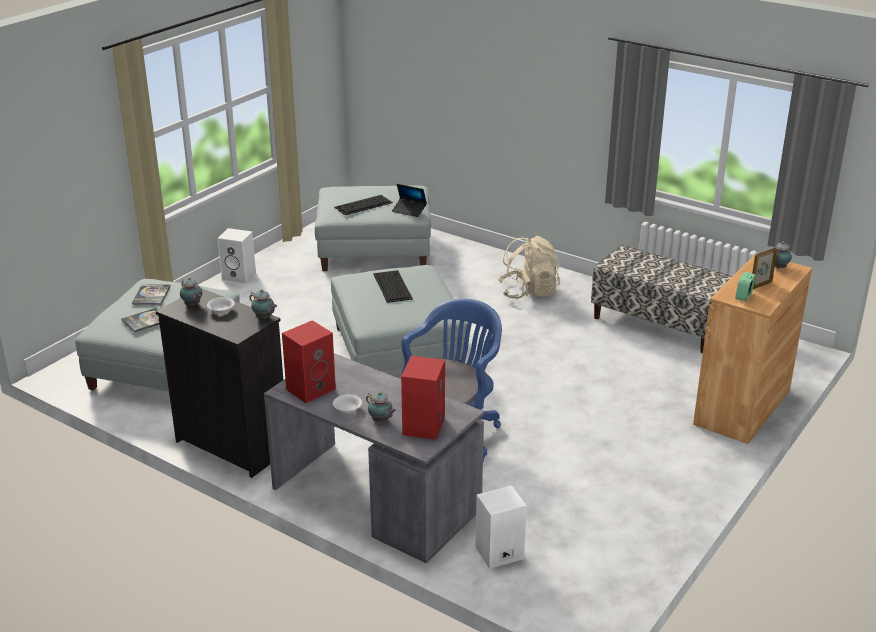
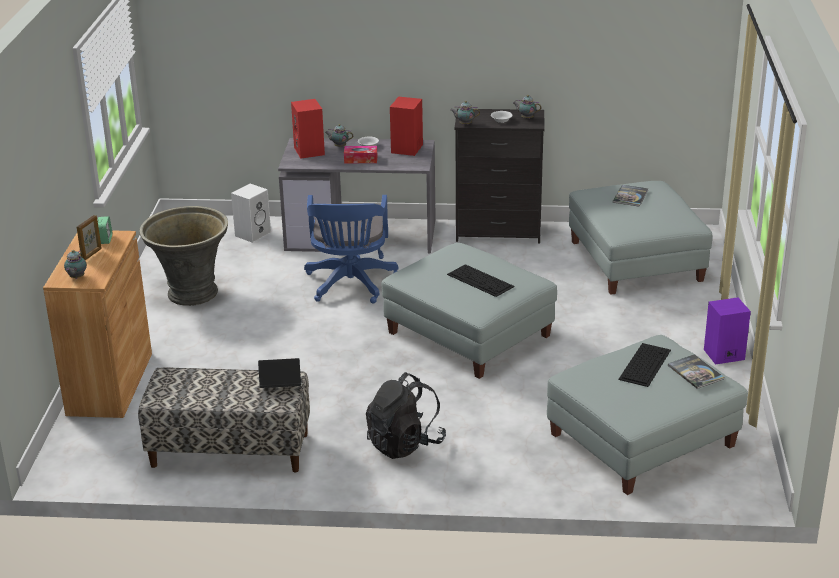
camera: 150 degrees right, 0 degrees up
(151, 295) = (664, 212): book -> book (695, 372)
(240, 276) = (723, 355): white speaker -> purple speaker
(379, 391) = (360, 159): none -> tissue box
(409, 210) = (584, 376): laptop -> laptop (280, 387)
(528, 292) = (405, 444): beige backpack -> black backpack
(622, 484) = (191, 293): none -> grey planter

